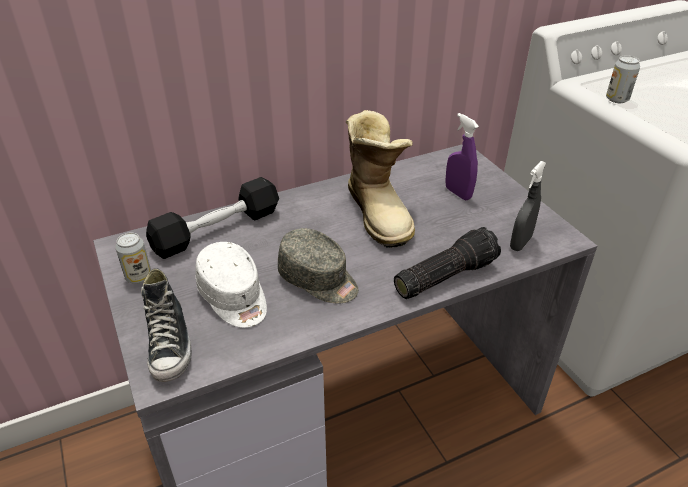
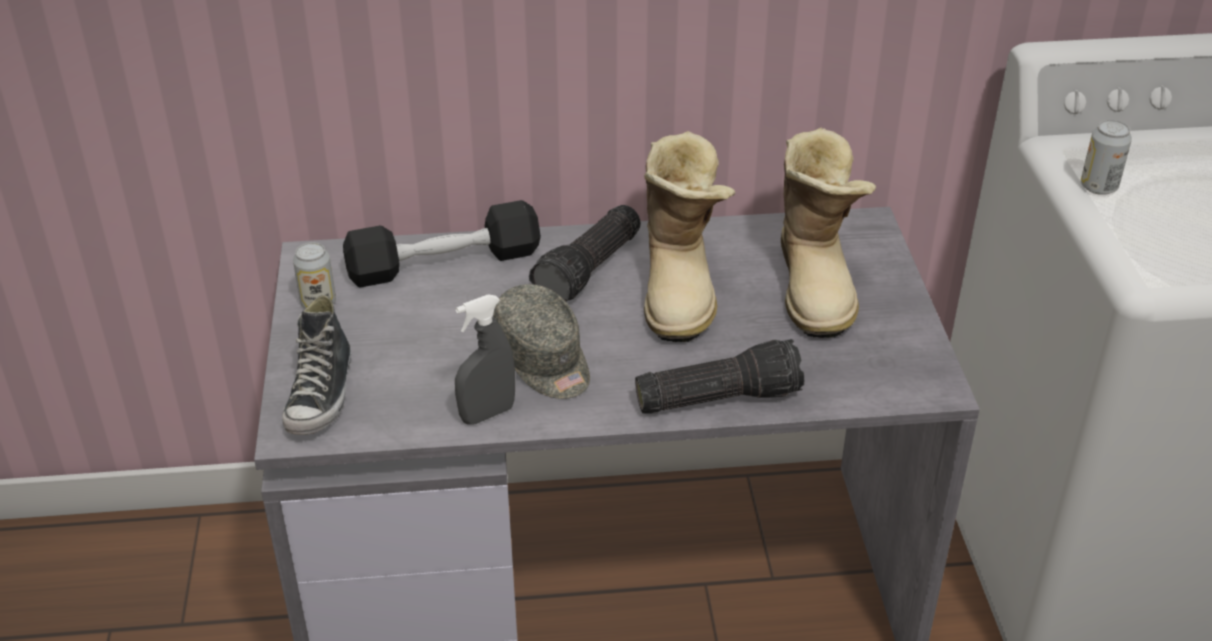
camera: 20 degrees right, 0 degrees up
(234, 298) = (423, 358): white cap -> none
(317, 214) = (590, 270): none -> flashlight
(458, 193) = (818, 284): purple spray bottle -> boot
(520, 243) = (861, 378): grey spray bottle -> grey spray bottle (487, 414)

